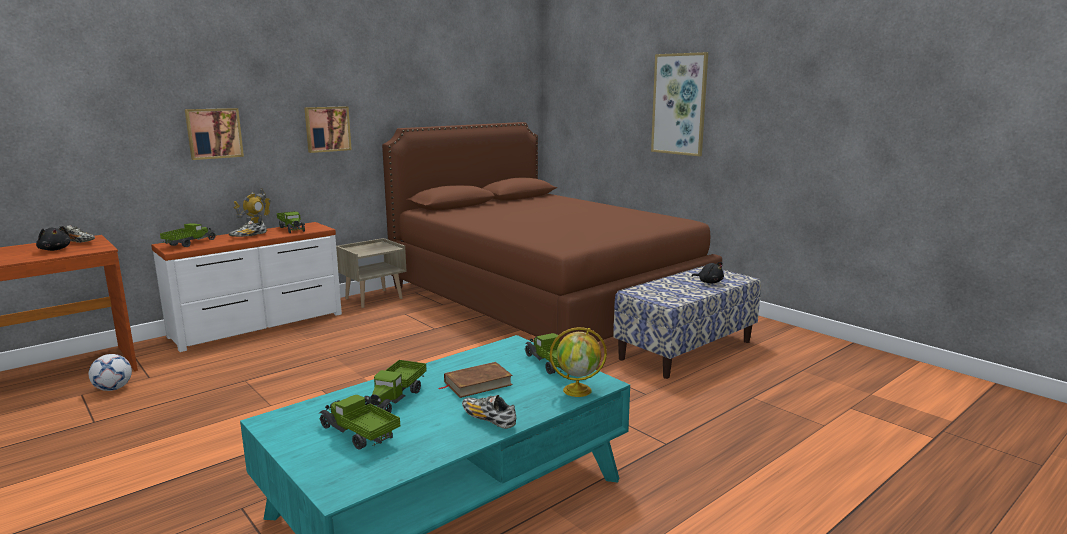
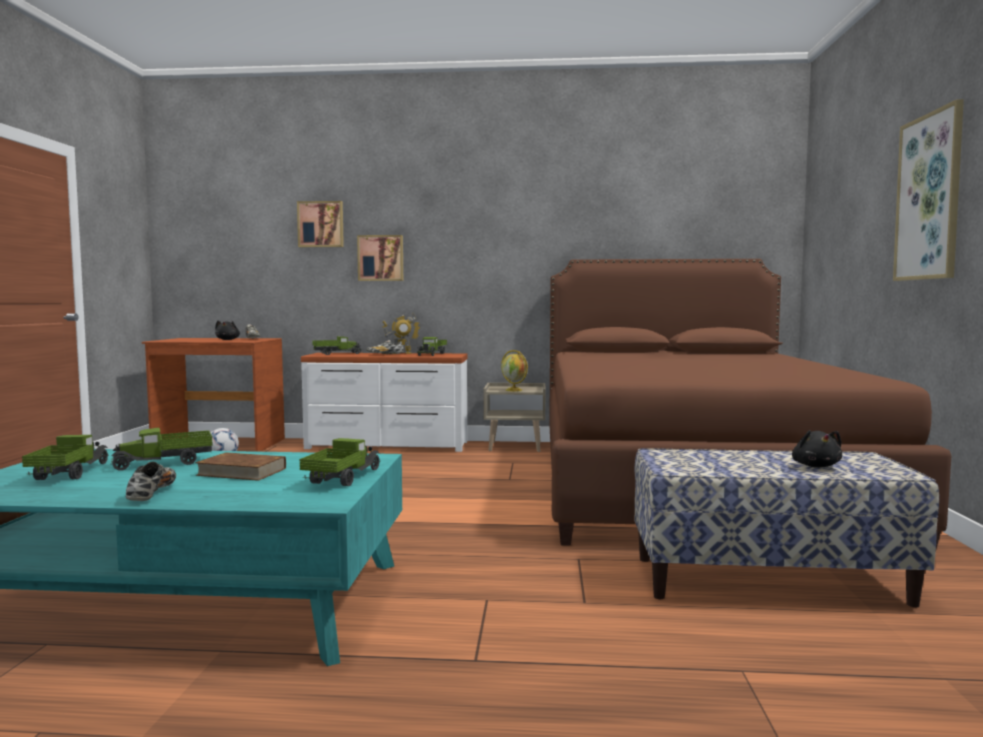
camera: 45 degrees right, 10 degrees down
(327, 129) = (491, 258): picture -> picture (321, 224)
(578, 390) = (286, 500): globe -> globe (514, 390)

